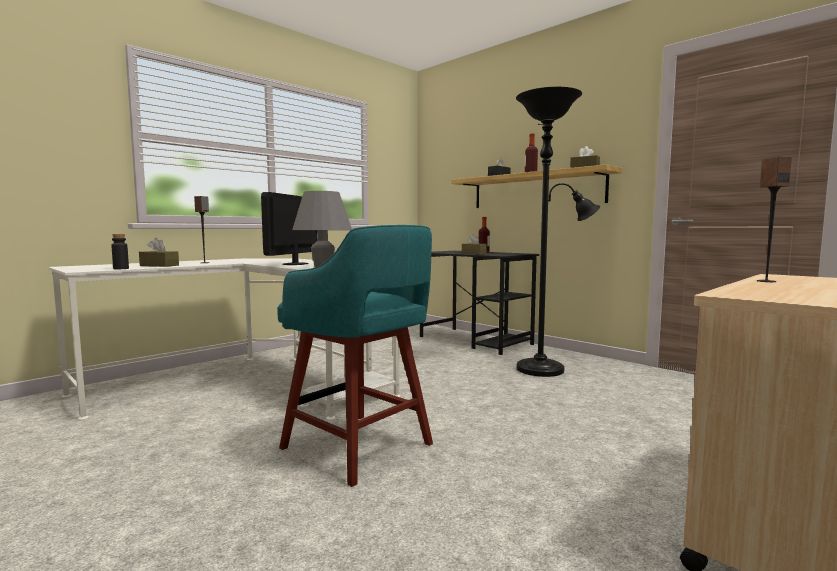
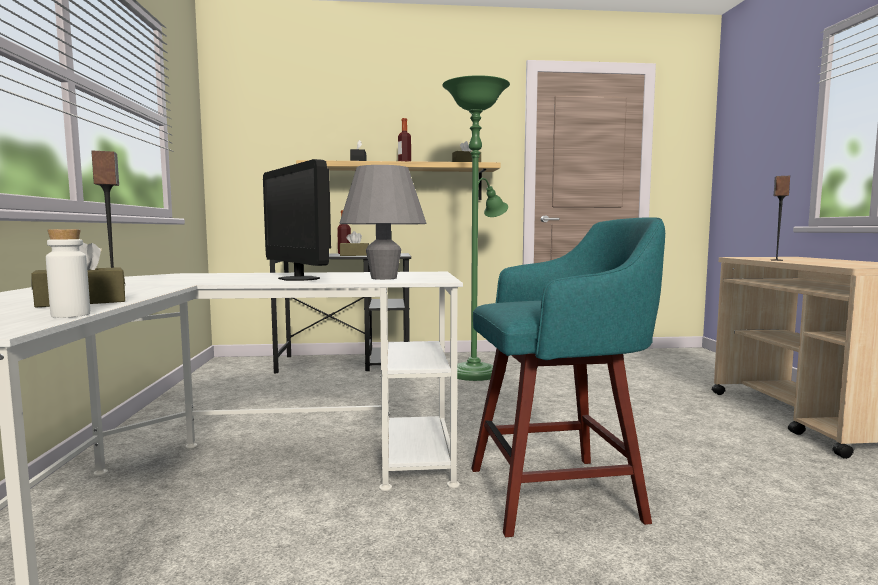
camera: 50 degrees left, 0 degrees up
(121, 268) = (70, 315): black bottle -> white bottle
(546, 369) = (476, 372): black floor lamp -> green floor lamp

